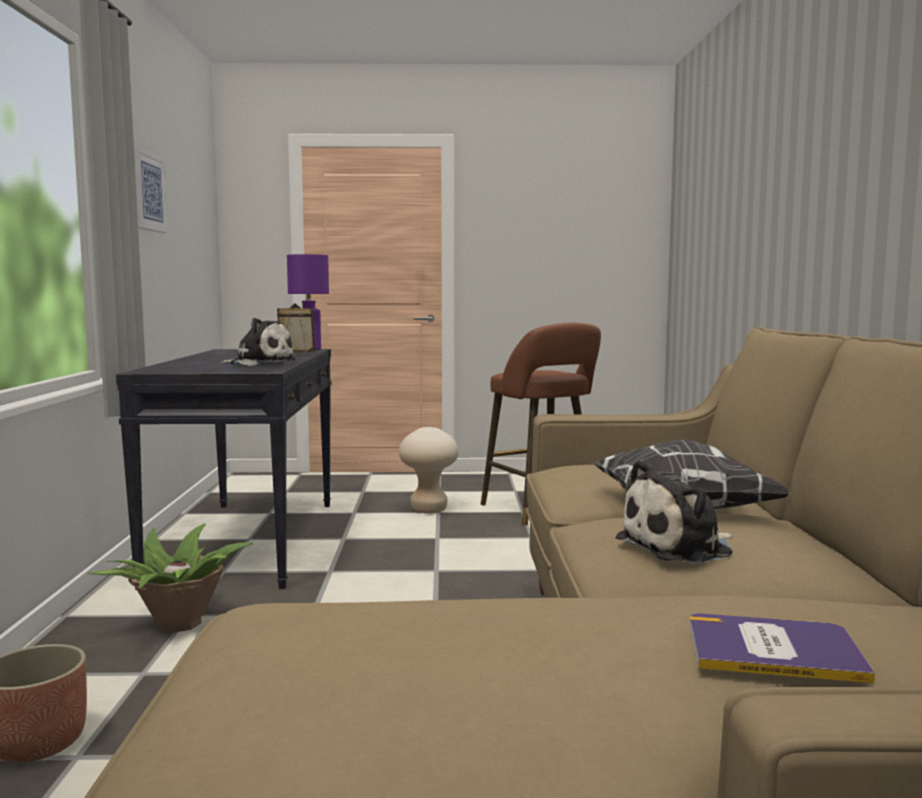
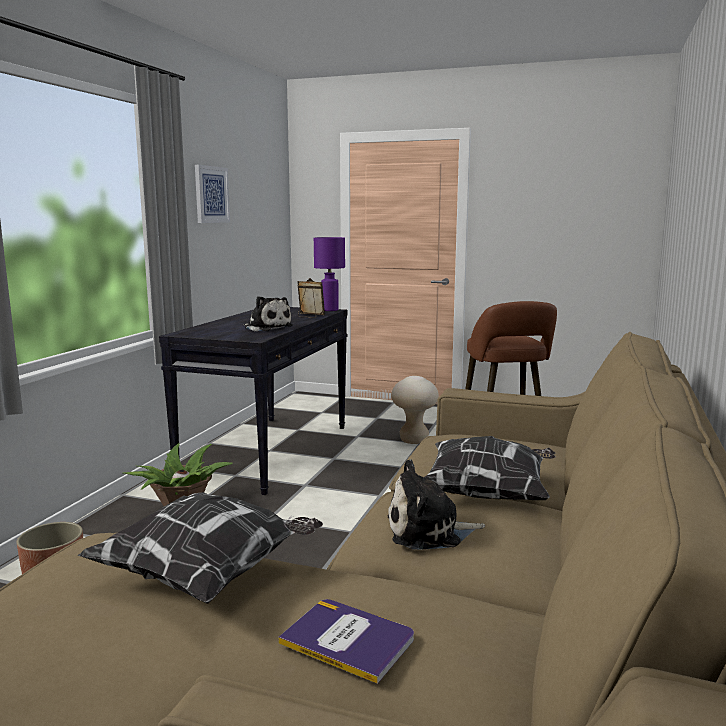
camera: 20 degrees right, 5 degrees up
(492, 620) = (209, 575): none -> pillow

